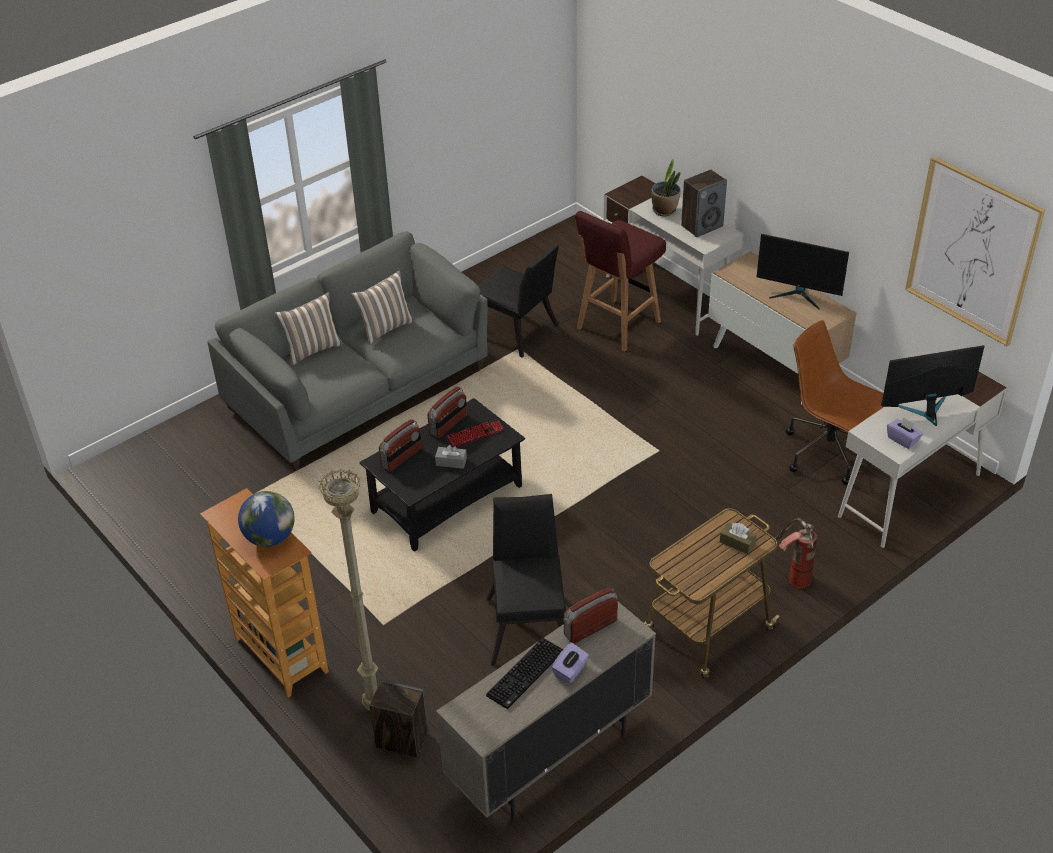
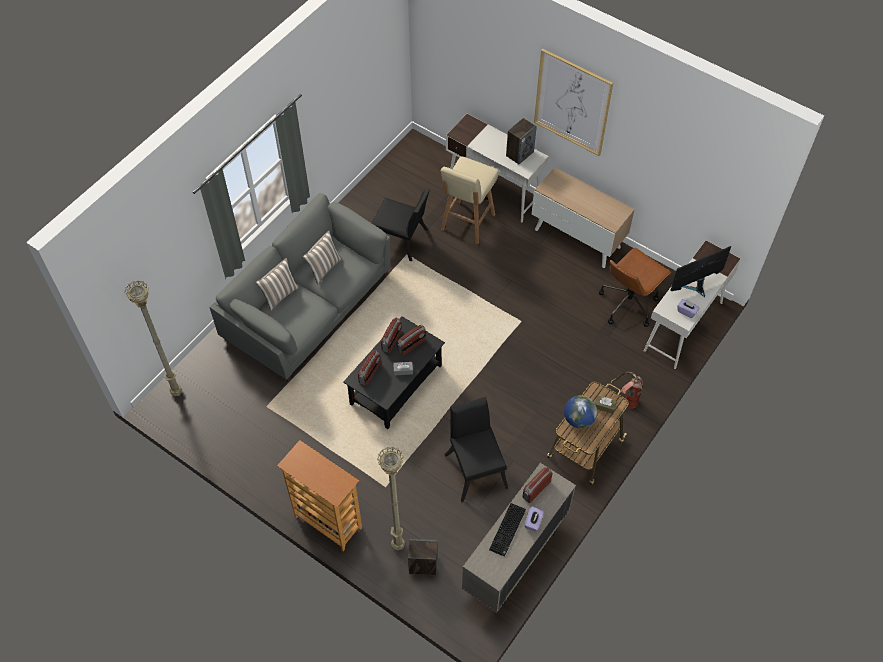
camera: 15 degrees left, 15 degrees up
(138, 458) = (177, 392): none -> beige floor lamp
(270, 538) = (329, 475): globe -> globe (578, 419)
(475, 434) = (412, 345): keyboard -> radio
(617, 326) = (467, 223): red stool -> beige stool
(664, 210) = (491, 144): potted plant -> none
(798, 295) = (594, 200): monitor -> none
(829, 453) = (628, 303): brown office chair -> brown office chair turned 75 degrees counterclockwise
(972, 251) = (716, 183): picture -> picture (572, 102)

